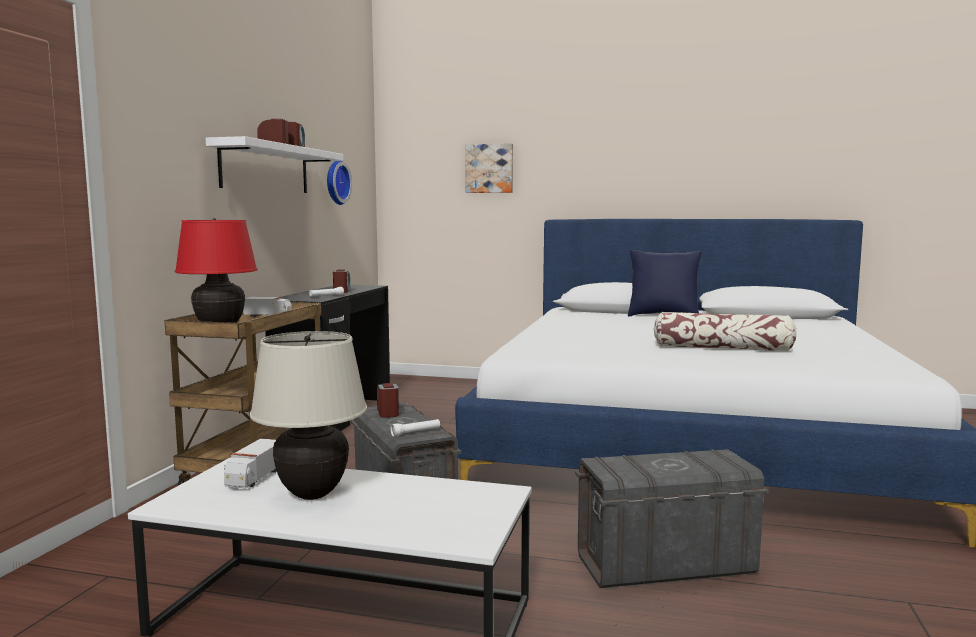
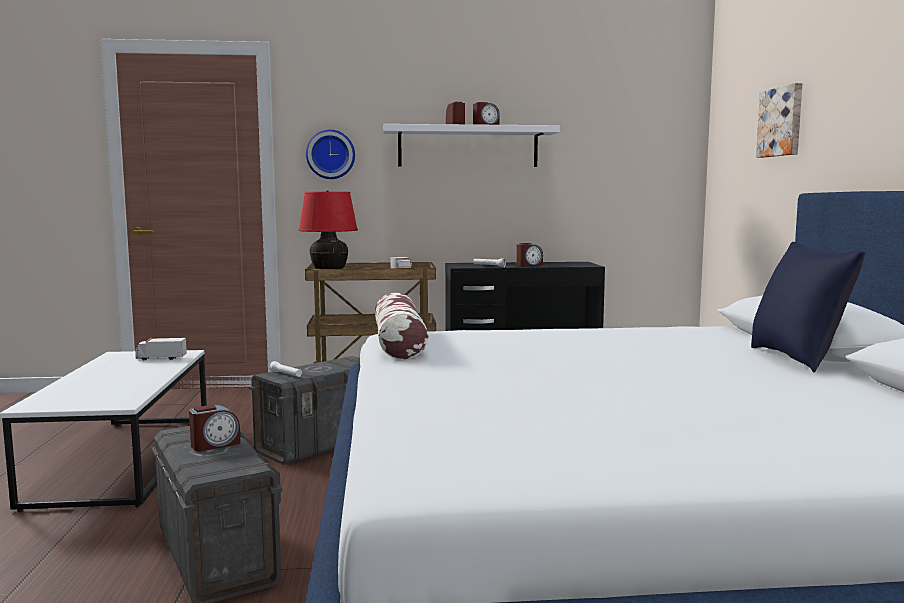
camera: 70 degrees right, 0 degrees up
(313, 494) = (128, 370): beige table lamp -> none
(335, 182) = (600, 154): wall clock -> wall clock (330, 154)
(388, 412) = (341, 362): alarm clock -> alarm clock (215, 444)
(722, 348) = (524, 387): pillow -> pillow (399, 344)

